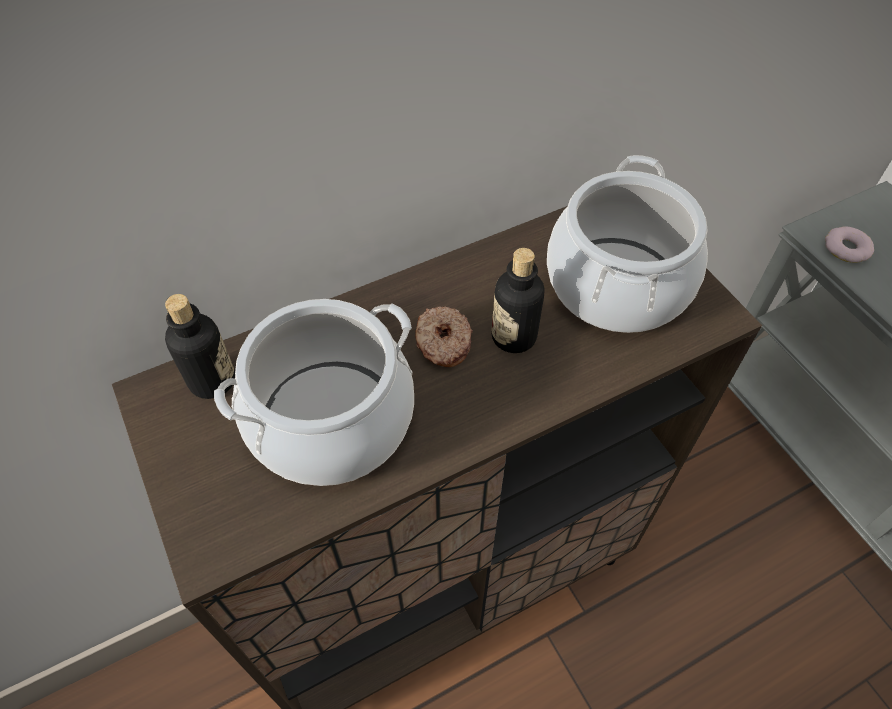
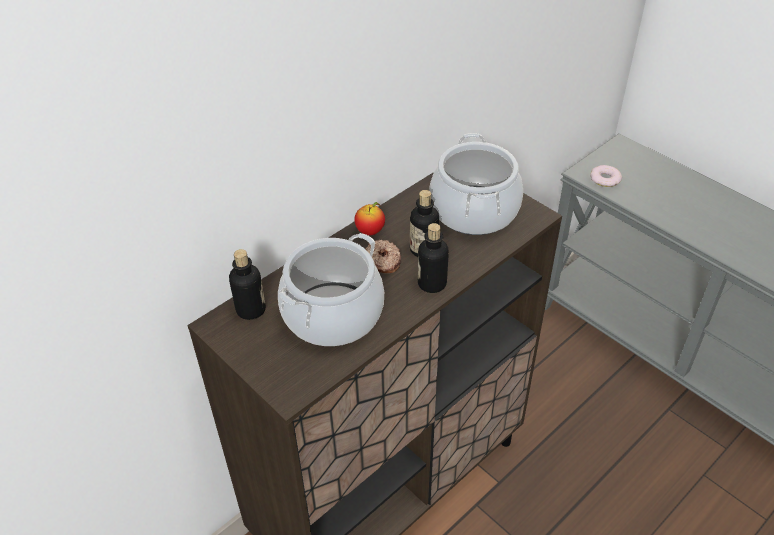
camera: 15 degrees left, 10 degrees down
(441, 285) = (370, 231): none -> apple
(506, 402) = (432, 283): none -> bottle

